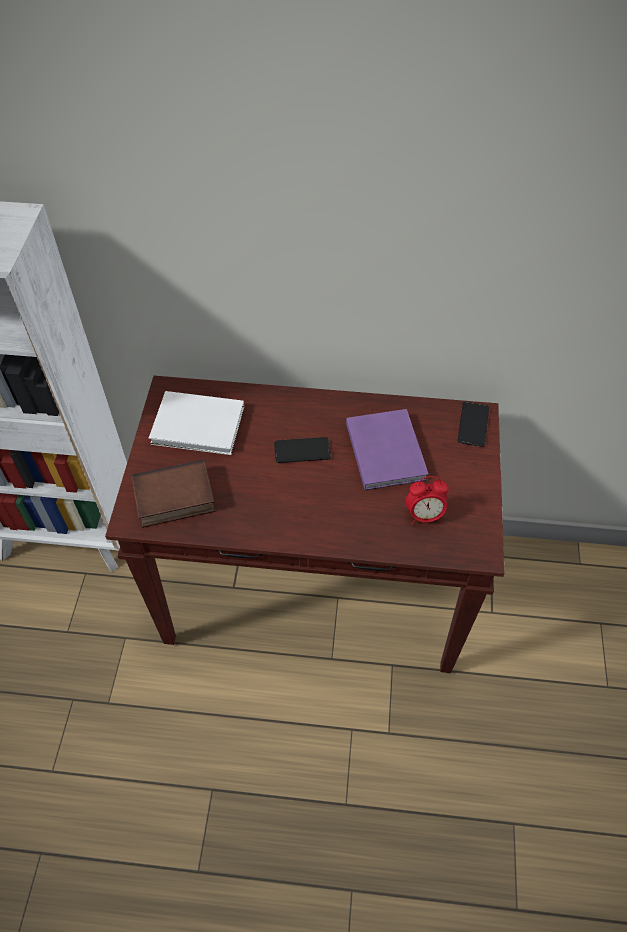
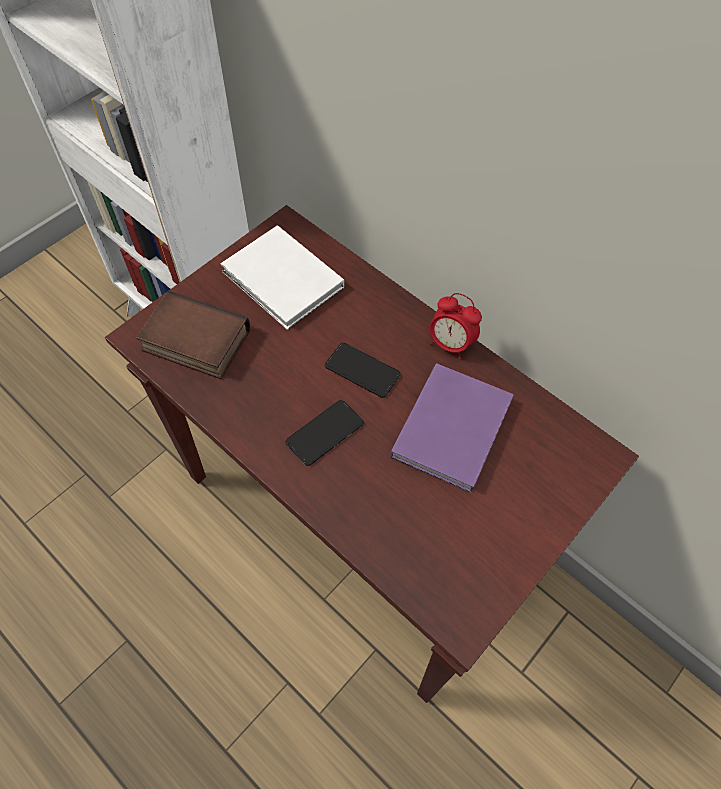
camera: 35 degrees right, 5 degrees up
(424, 516) = (432, 532): alarm clock -> alarm clock (450, 344)
(473, 424) = (584, 462): phone -> phone (324, 433)

